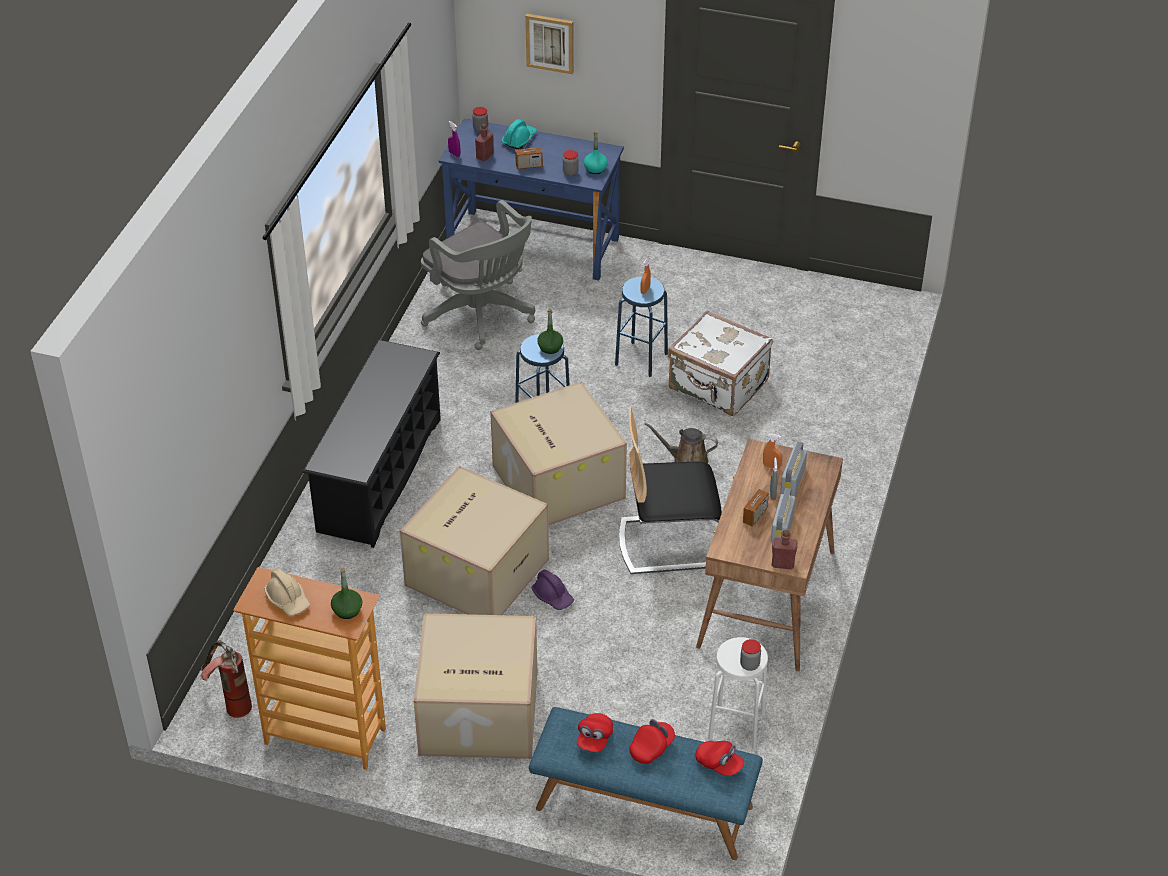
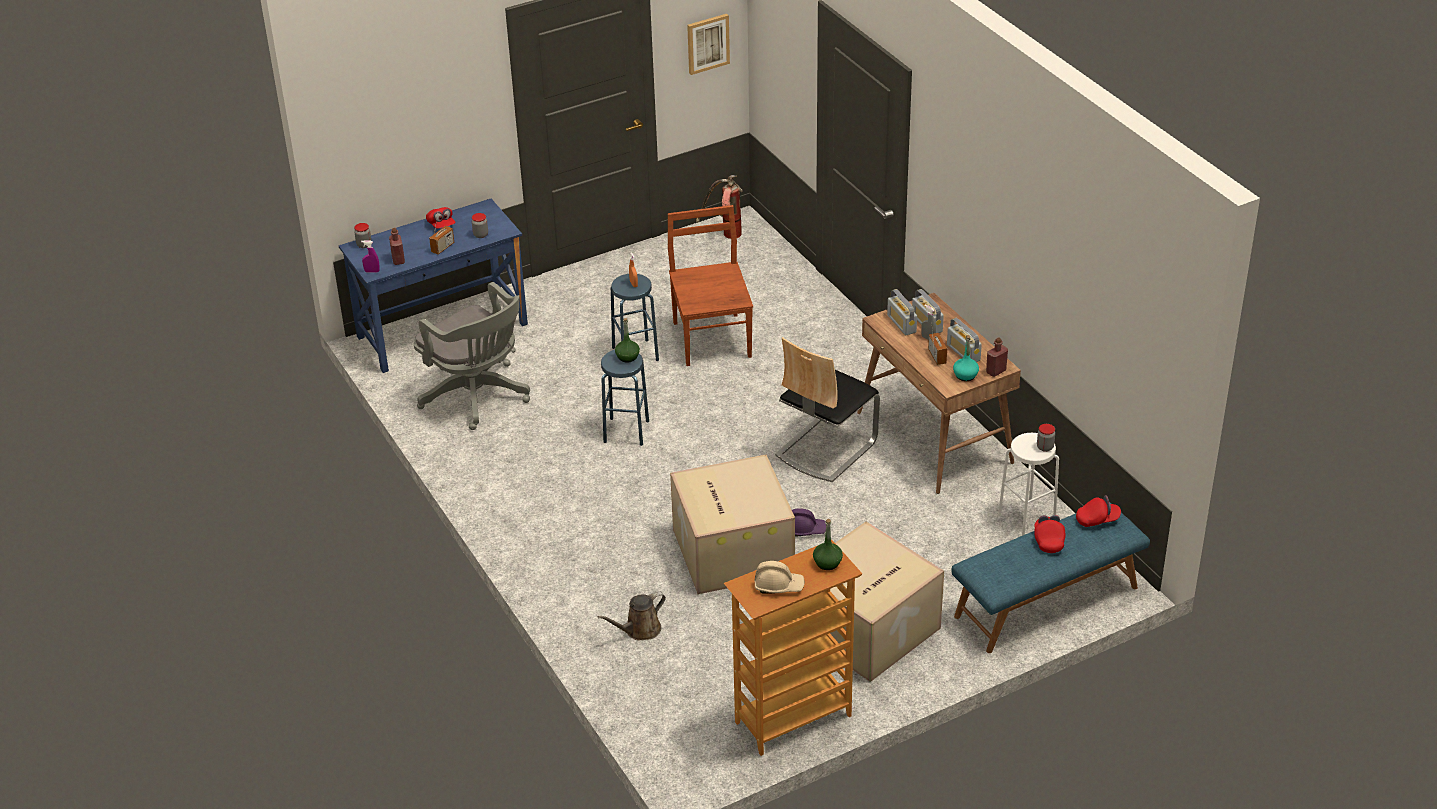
camera: 45 degrees left, 5 degrees down
(230, 704) = (697, 752): fire extinguisher -> fire extinguisher (725, 235)
(379, 475) = (568, 542): black shoe rack -> none
(482, 316) = (478, 397): grey office chair -> grey office chair turned 45 degrees clockwise
(519, 139) = (406, 235): turquoise hard hat -> none
(550, 42) = (410, 130): picture -> picture (707, 43)
(556, 481) = (697, 462): cardboard box -> none
(594, 739) = (1009, 561): red cap -> red cap (441, 225)
(595, 169) = (495, 223): turquoise bottle -> turquoise bottle (965, 375)
(687, 460) = (761, 394): brown watering can -> brown watering can (639, 630)
(718, 386) = (711, 338): white suitcase -> brown chair
(771, 466) = (901, 324): orange spray bottle -> radio

